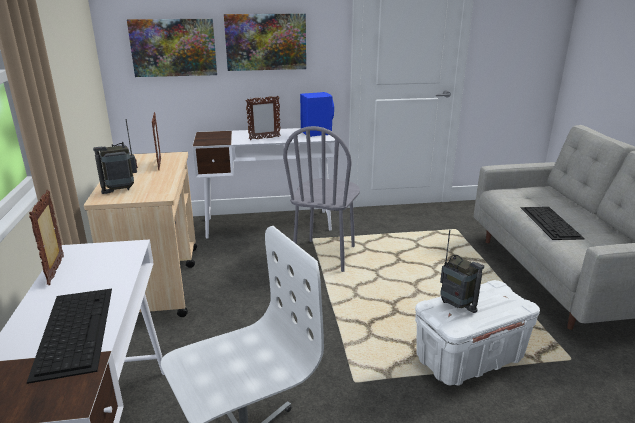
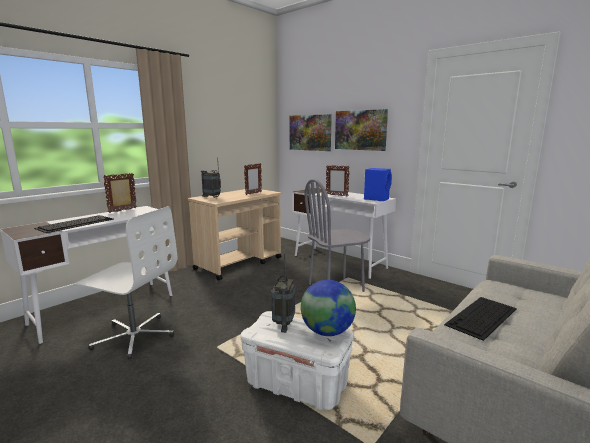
camera: 50 degrees right, 10 degrees down
(492, 291) = (327, 332): none -> globe

